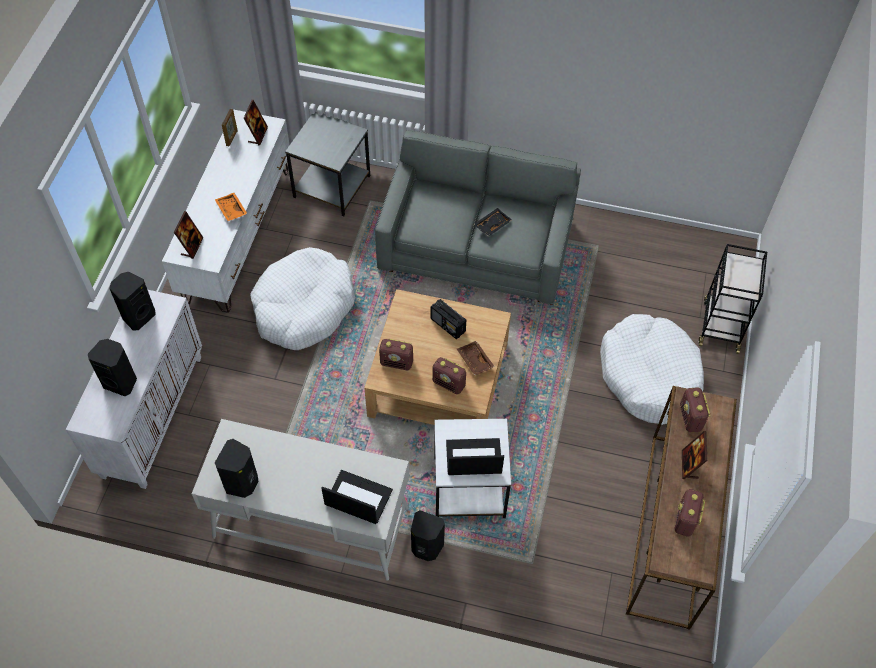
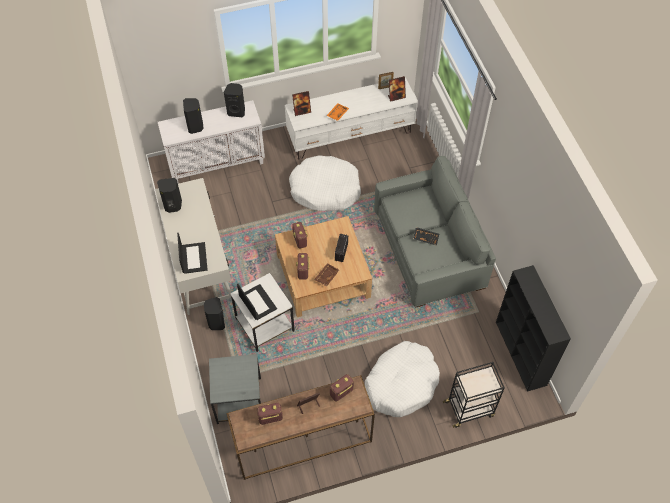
camera: 60 degrees right, 0 degrees up
(332, 187) = (415, 158): grey side table -> grey side table (238, 401)
(678, 237) = (521, 354): none -> black bookcase

